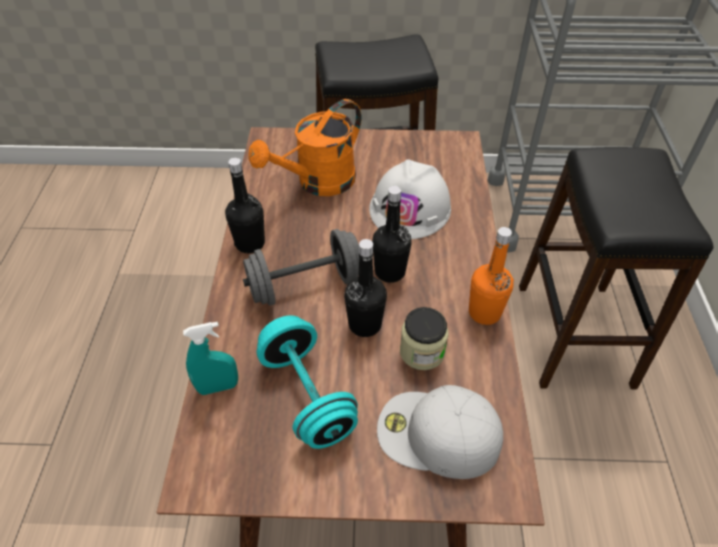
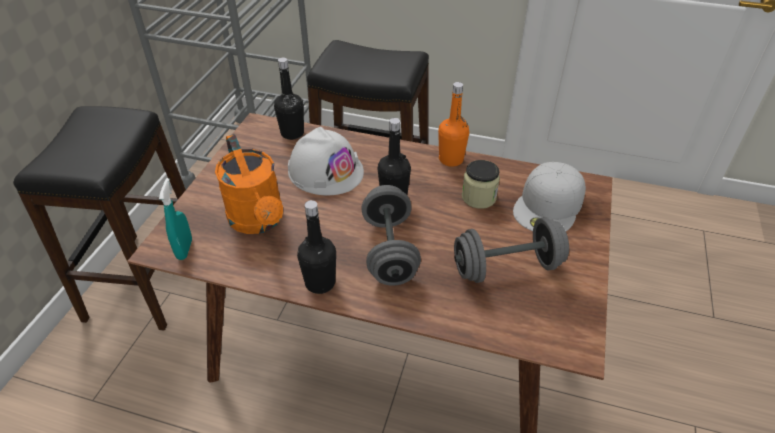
camera: 75 degrees left, 5 degrees down
(218, 387) = (488, 324): turquoise spray bottle -> turquoise spray bottle (184, 249)
(307, 396) = (506, 267): turquoise dumbbell -> grey dumbbell
(365, 324) = (444, 222): black bottle -> black bottle (292, 133)

